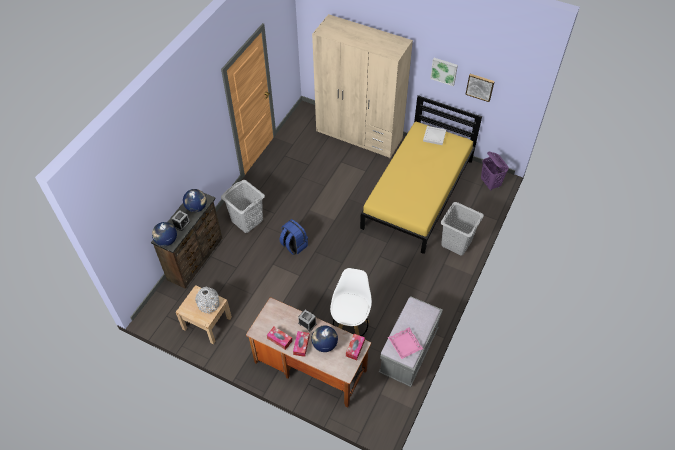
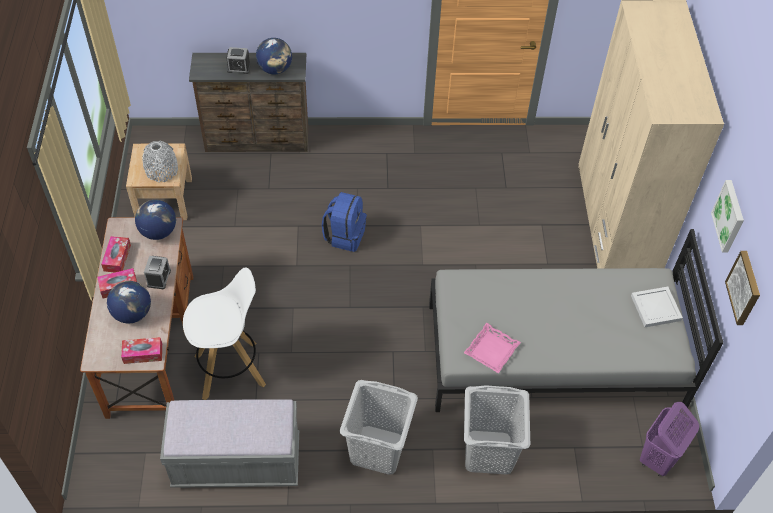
camera: 60 degrees right, 0 degrees up
(166, 241) = (202, 66): globe -> globe (158, 232)
(247, 221) = (353, 164): grey laundry basket -> grey laundry basket (377, 450)
(405, 344) = (198, 426): pink tray -> pink tray (492, 350)
(418, 193) = (554, 355): yellow bed -> grey bed

